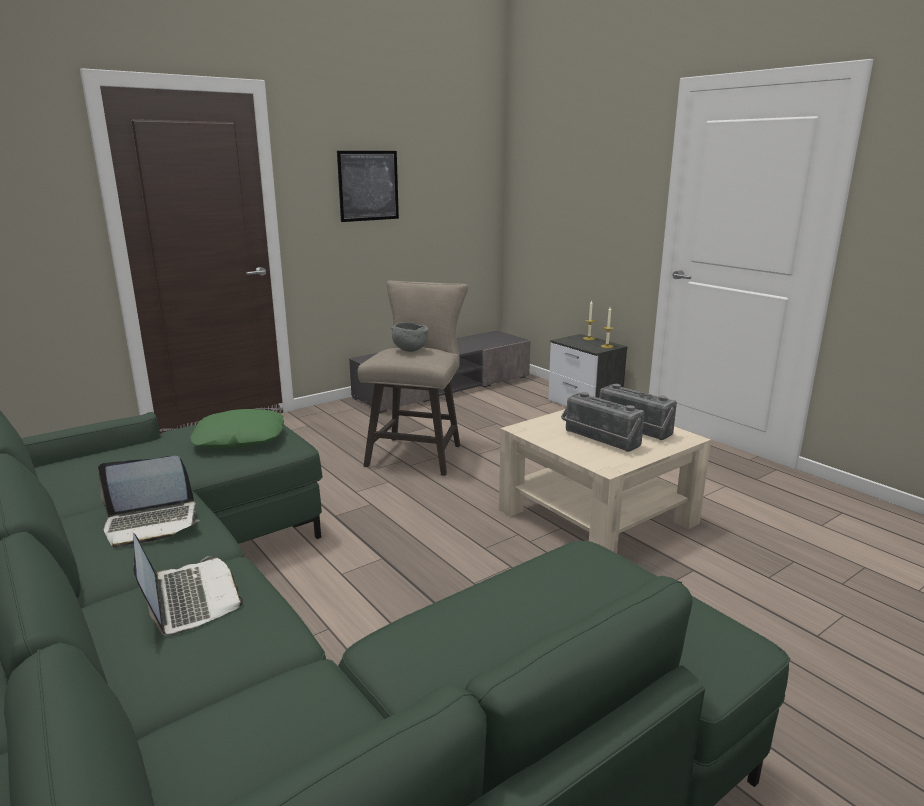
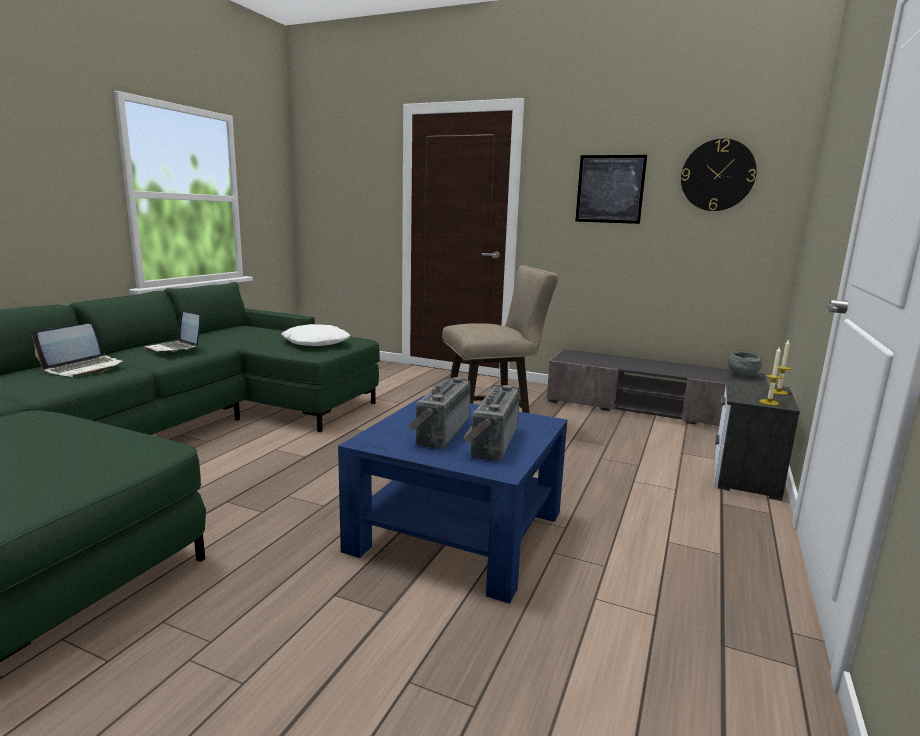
camera: 60 degrees right, 5 degrees down
(239, 439) = (315, 343): green pillow -> white pillow
(409, 350) = (485, 325): grey bowl -> grey bowl (741, 375)
(449, 170) = (717, 175): none -> wall clock
(597, 516) = (458, 531): beige coffee table -> blue coffee table

